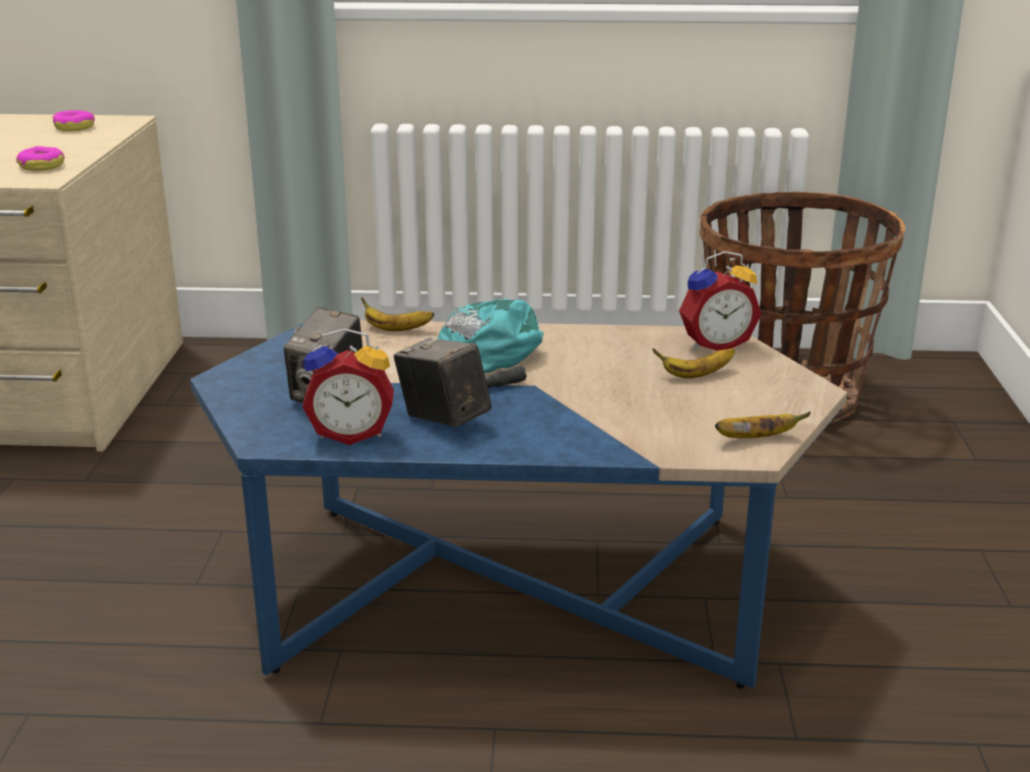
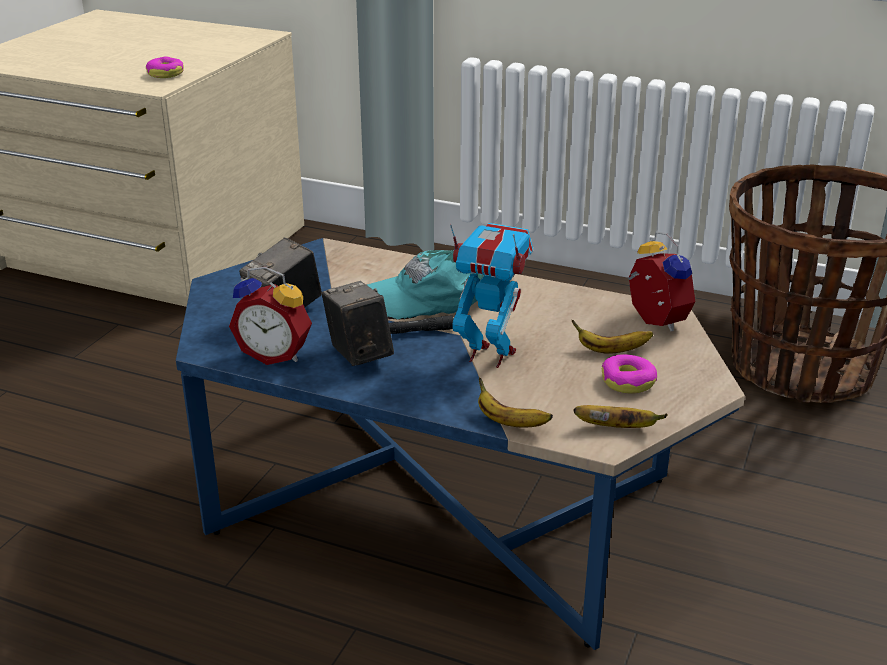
camera: 20 degrees right, 5 degrees up
(74, 127) = (220, 38): donut -> donut (628, 382)
(395, 329) = (383, 259): banana -> banana (509, 422)
(580, 397) = (490, 355): none -> toy robot
(715, 344) = (653, 322): alarm clock -> alarm clock turned 120 degrees counterclockwise

